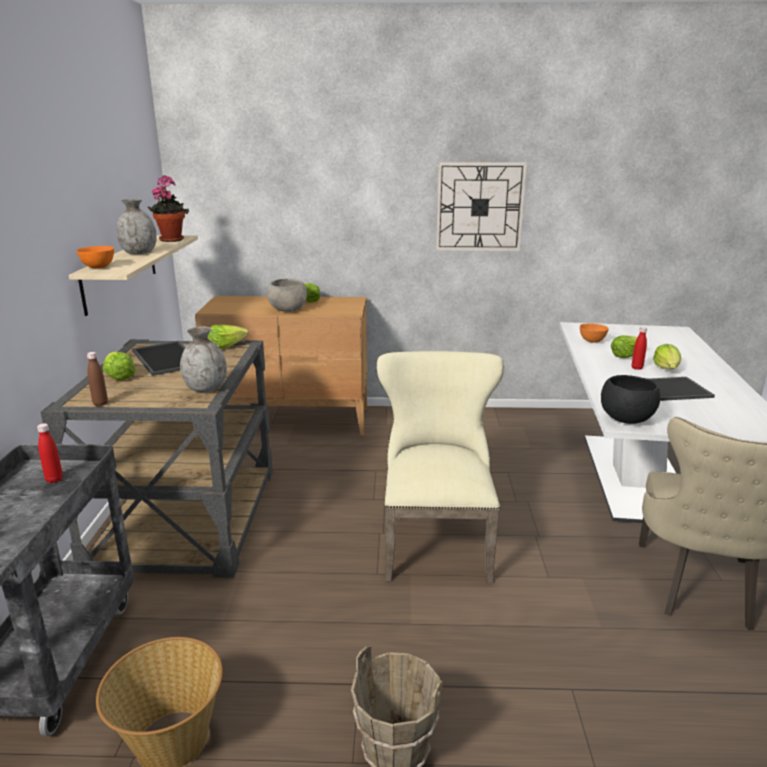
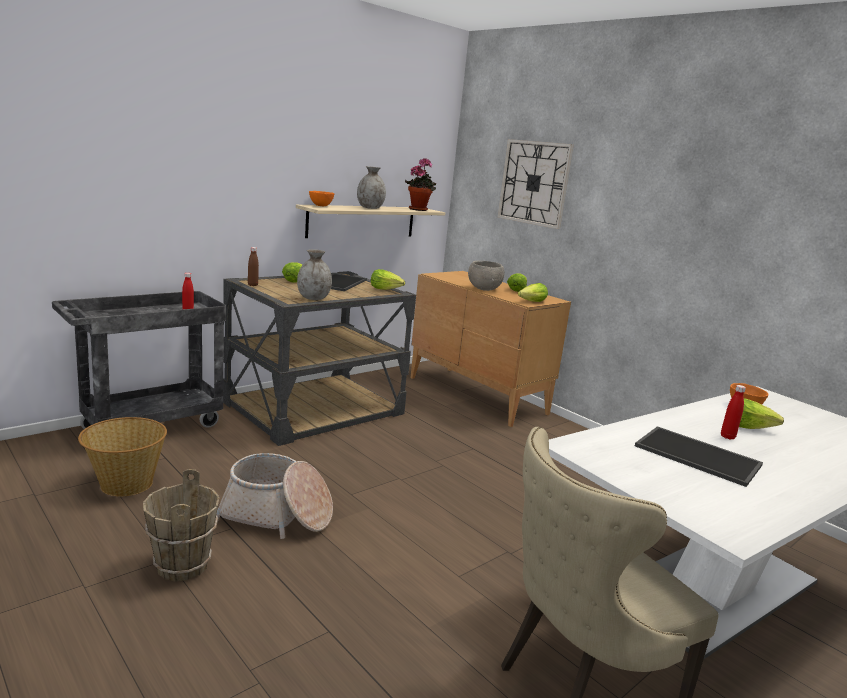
camera: 45 degrees right, 5 degrees down
(366, 639) = (277, 515): none -> basket
(435, 541) = (425, 505): beige chair -> none
(479, 207) = (697, 231): wall clock -> wall clock (534, 183)
(627, 420) = (584, 448): black bowl -> none
(667, 368) = (766, 452): lettuce -> lettuce (532, 302)

